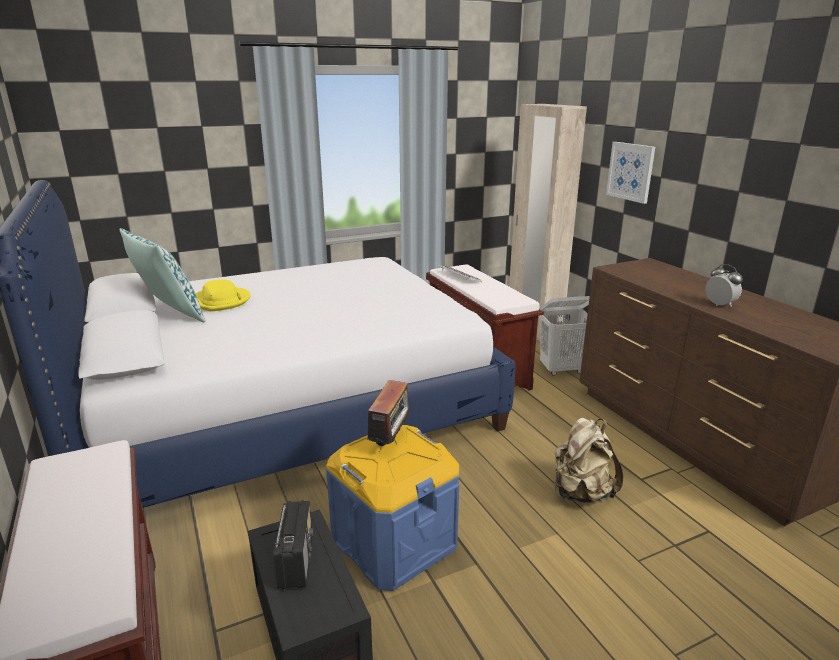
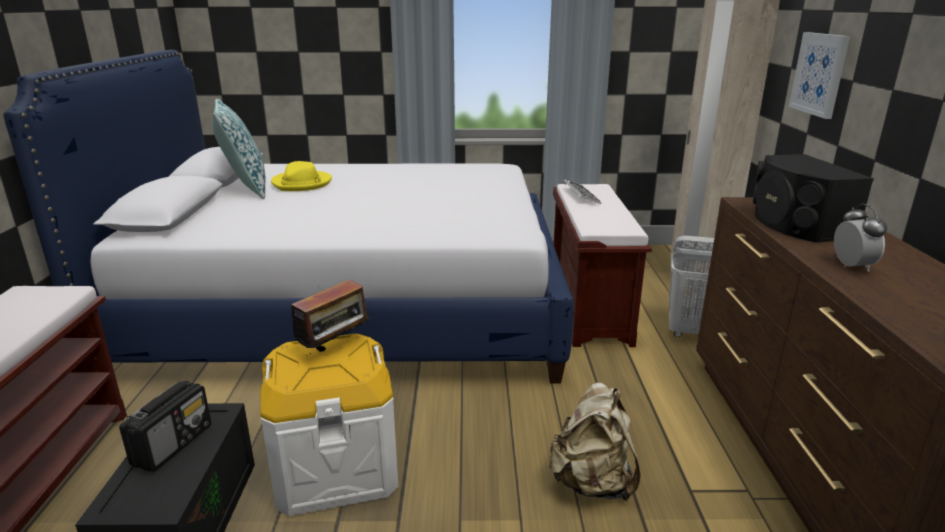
camera: 25 degrees right, 0 degrees up
(394, 542) = (335, 467): blue storage box -> white storage box
(659, 281) = (795, 224): none -> black speaker

